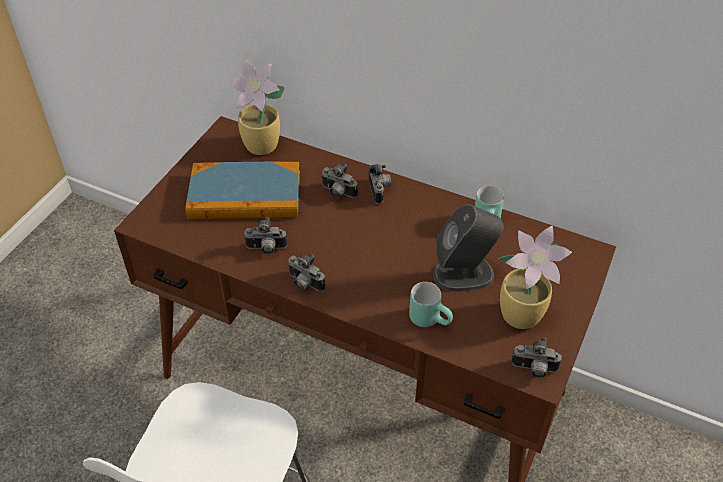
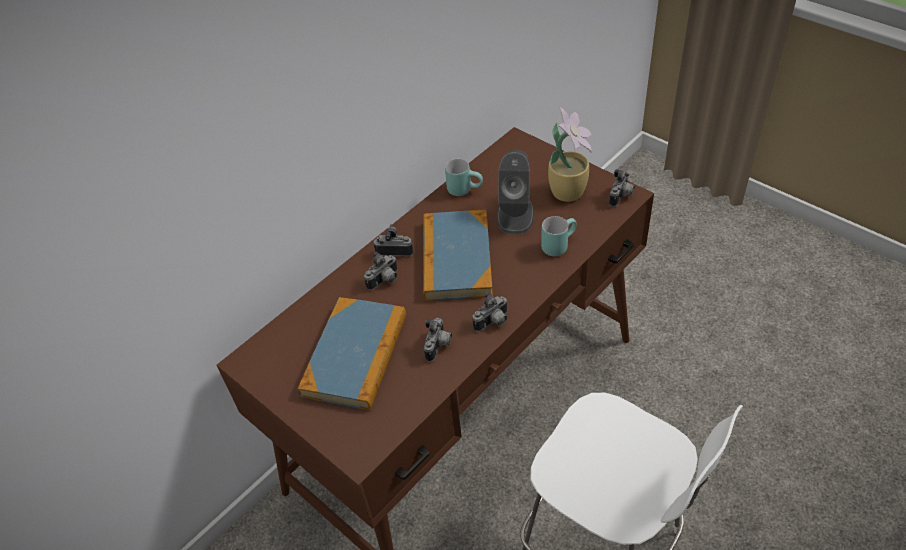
camera: 70 degrees left, 0 degrees up
(263, 146) = (288, 331): potted plant -> none
(383, 238) = (456, 258): none -> book

